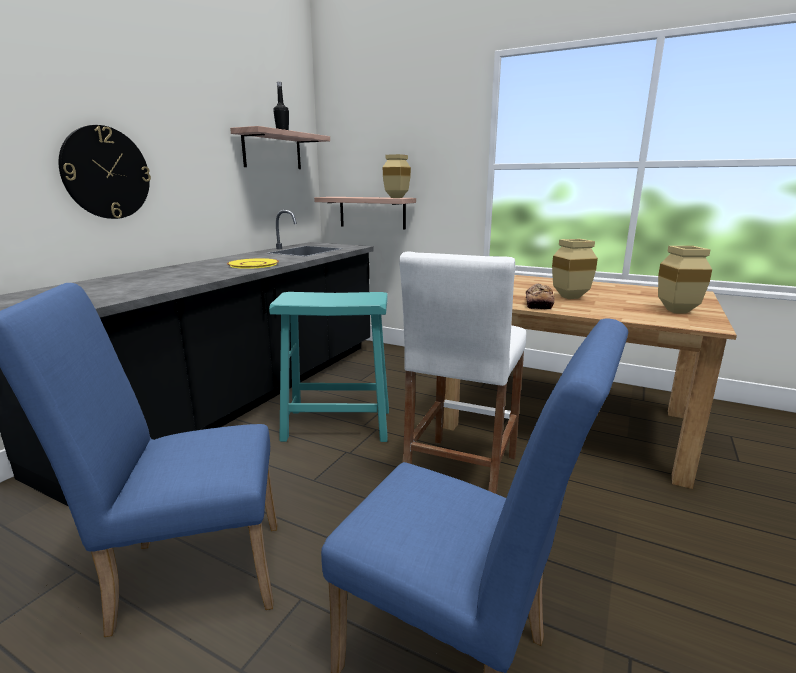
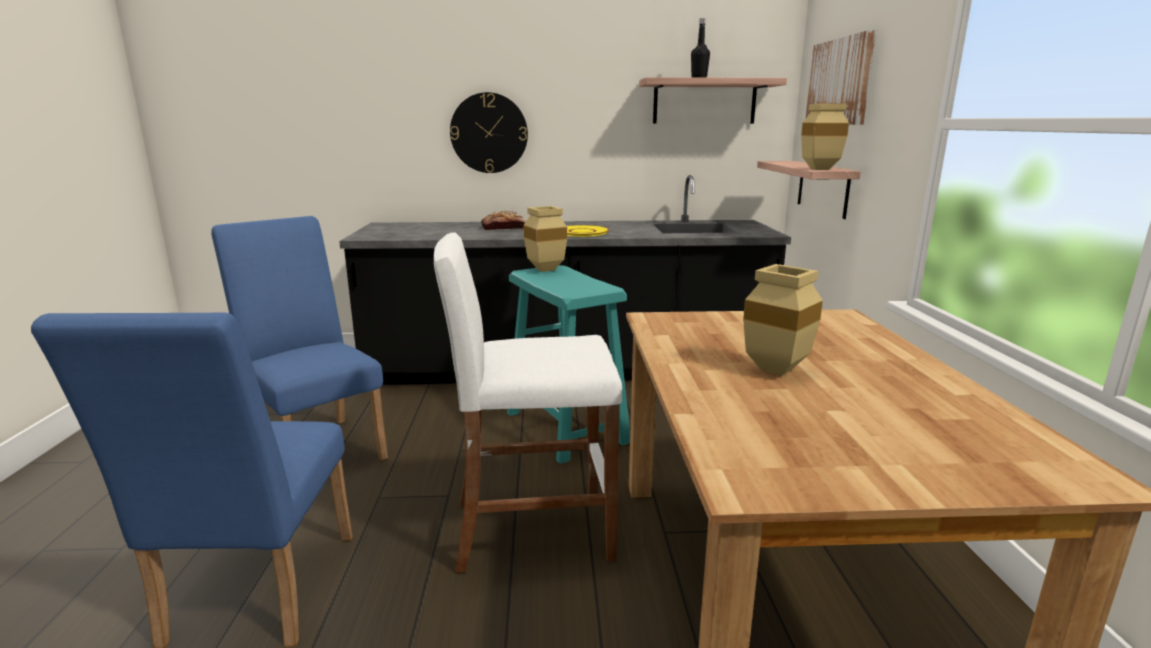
camera: 60 degrees right, 0 degrees up
(376, 141) = (840, 82): none -> picture
(538, 303) = (694, 356): bread -> bread (503, 228)
(679, 312) = (823, 458): beige vase -> beige vase (544, 270)

